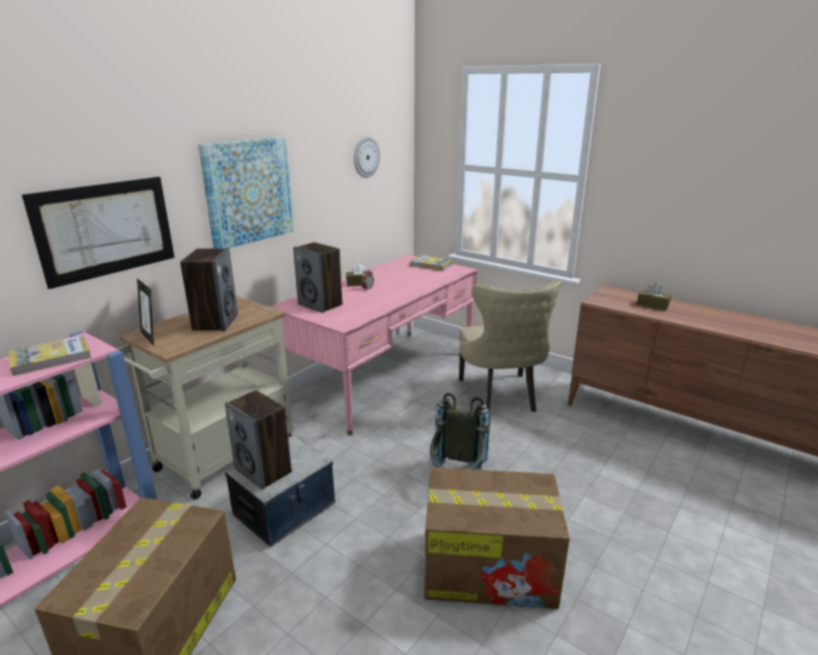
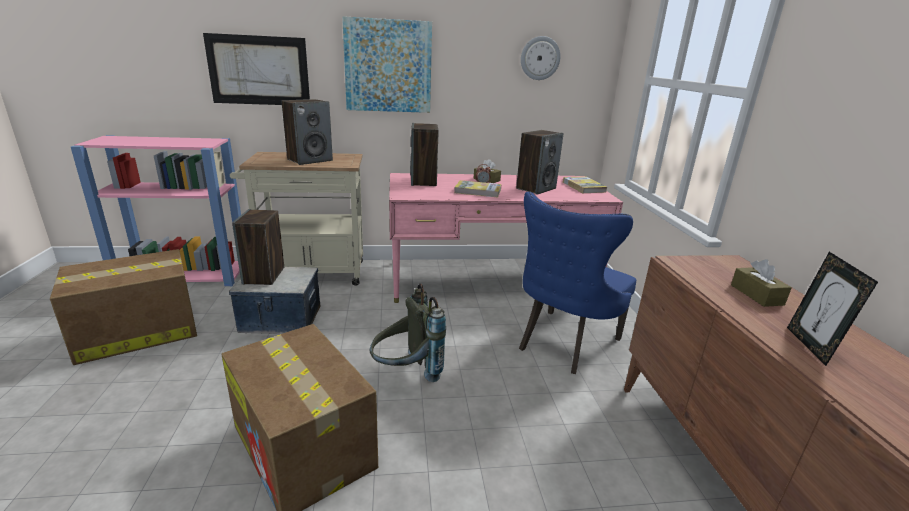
camera: 45 degrees right, 0 degrees up
(51, 358) = (182, 142): book -> book (478, 191)
(150, 337) = (264, 156): picture frame -> picture frame (811, 346)
(409, 278) = (536, 188): none -> speaker
(501, 396) = (564, 343): beige chair -> blue chair

